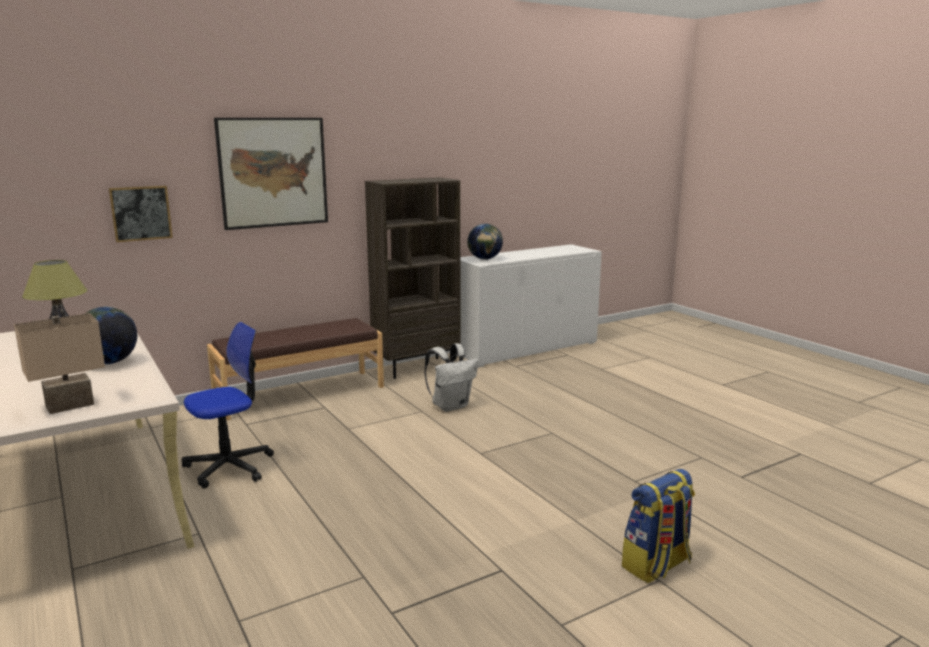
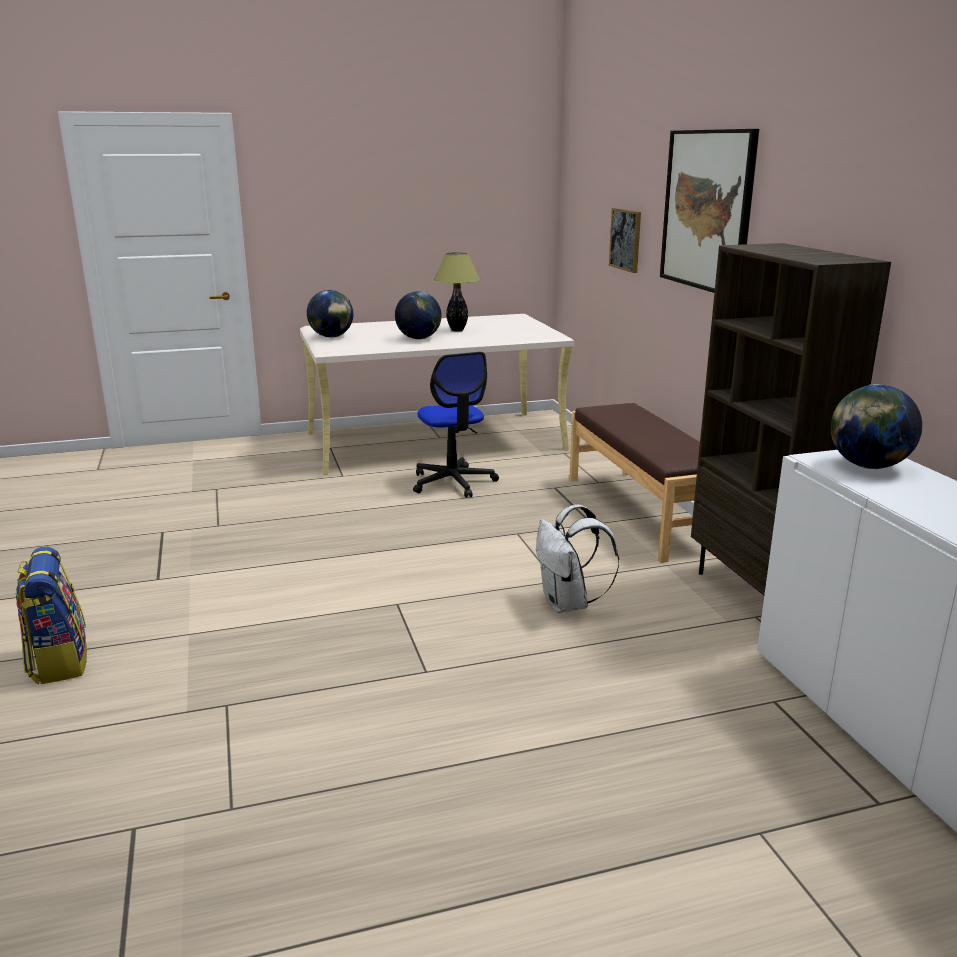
camera: 105 degrees right, 5 degrees up
(70, 404) = (331, 337): beige table lamp -> globe

